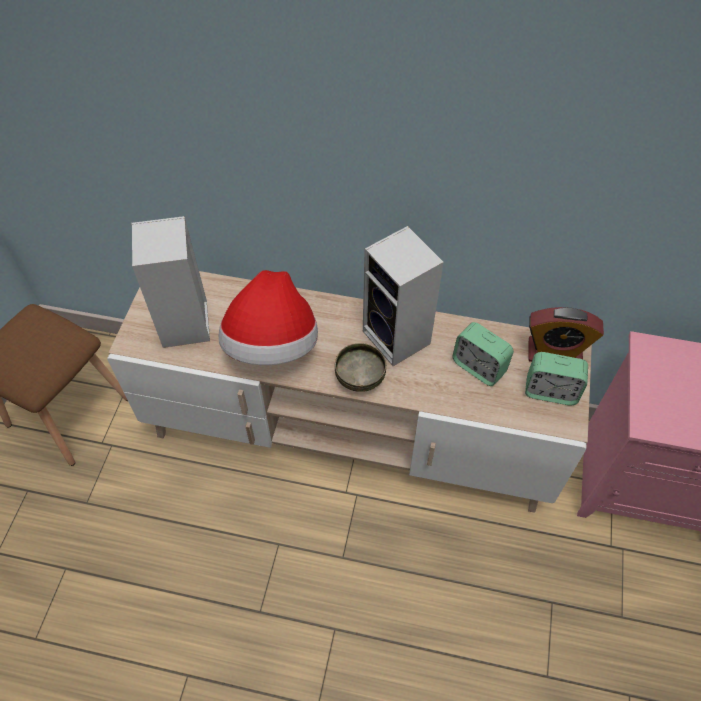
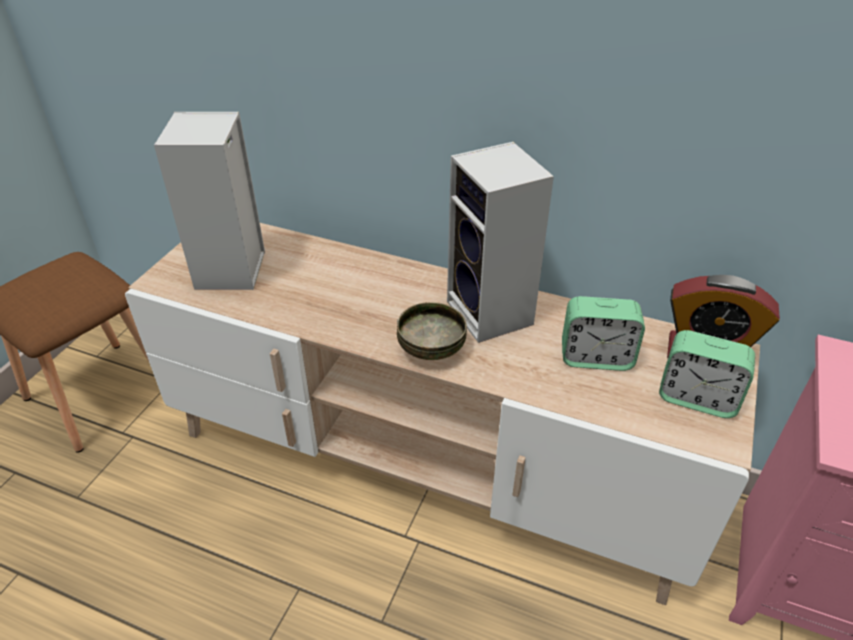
camera: 10 degrees right, 15 degrees down
(272, 344) = (328, 302): hat -> none
(478, 367) = (596, 357): alarm clock -> alarm clock turned 45 degrees counterclockwise

